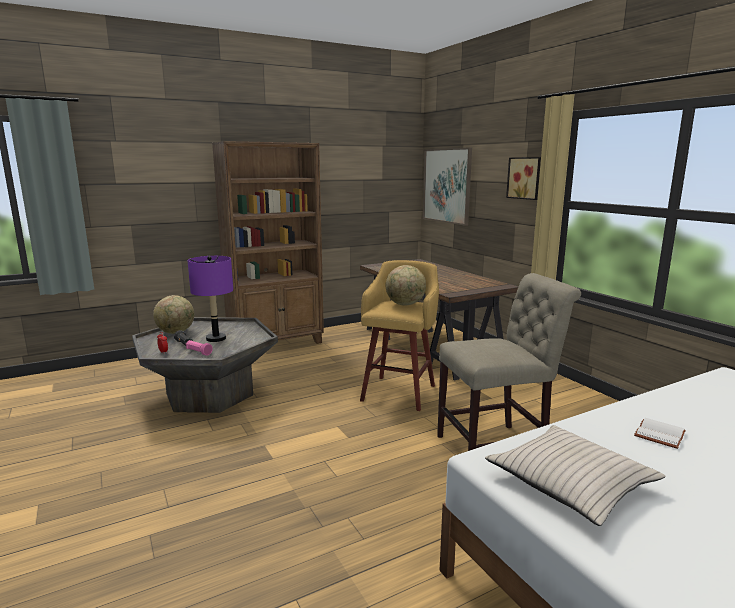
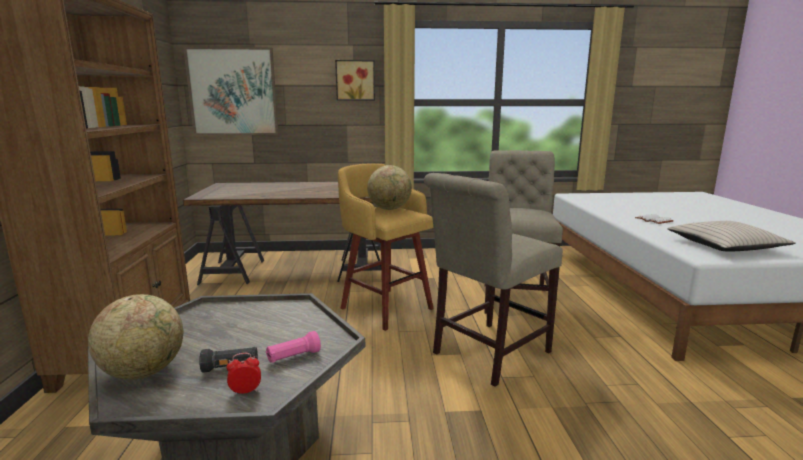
camera: 65 degrees left, 0 degrees up
(216, 339) = (244, 337): purple table lamp -> none
(357, 449) = (486, 354): none -> beige chair

